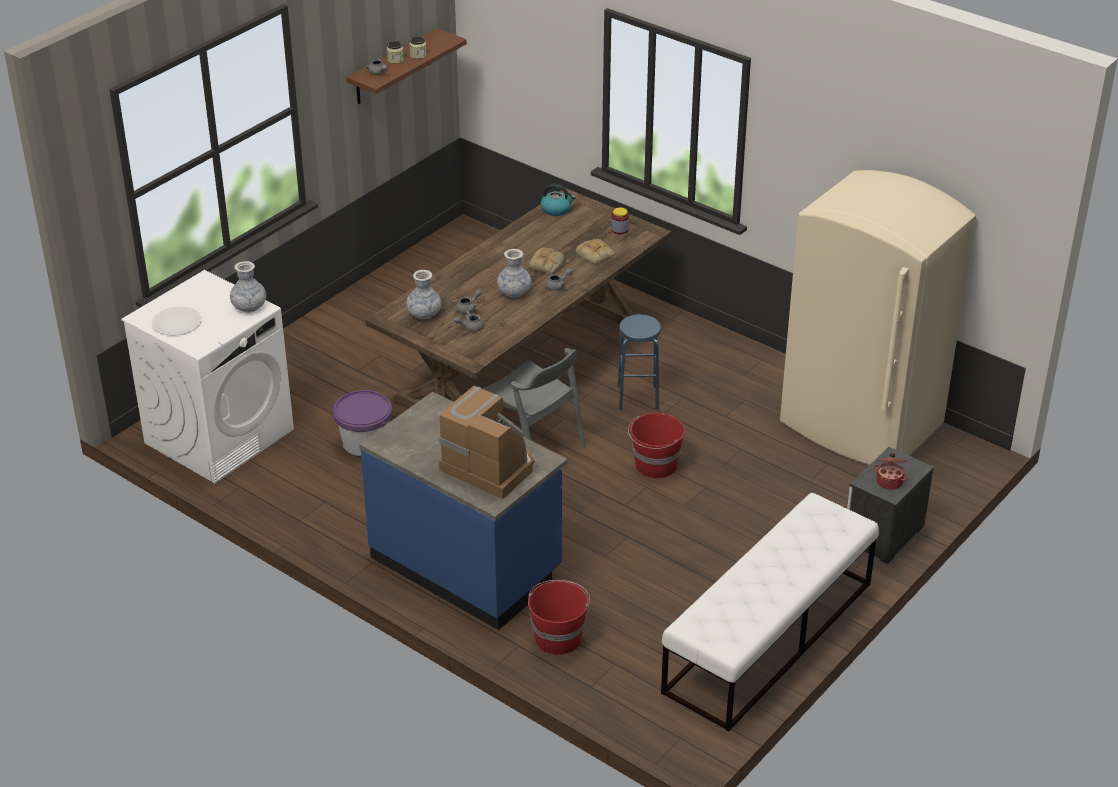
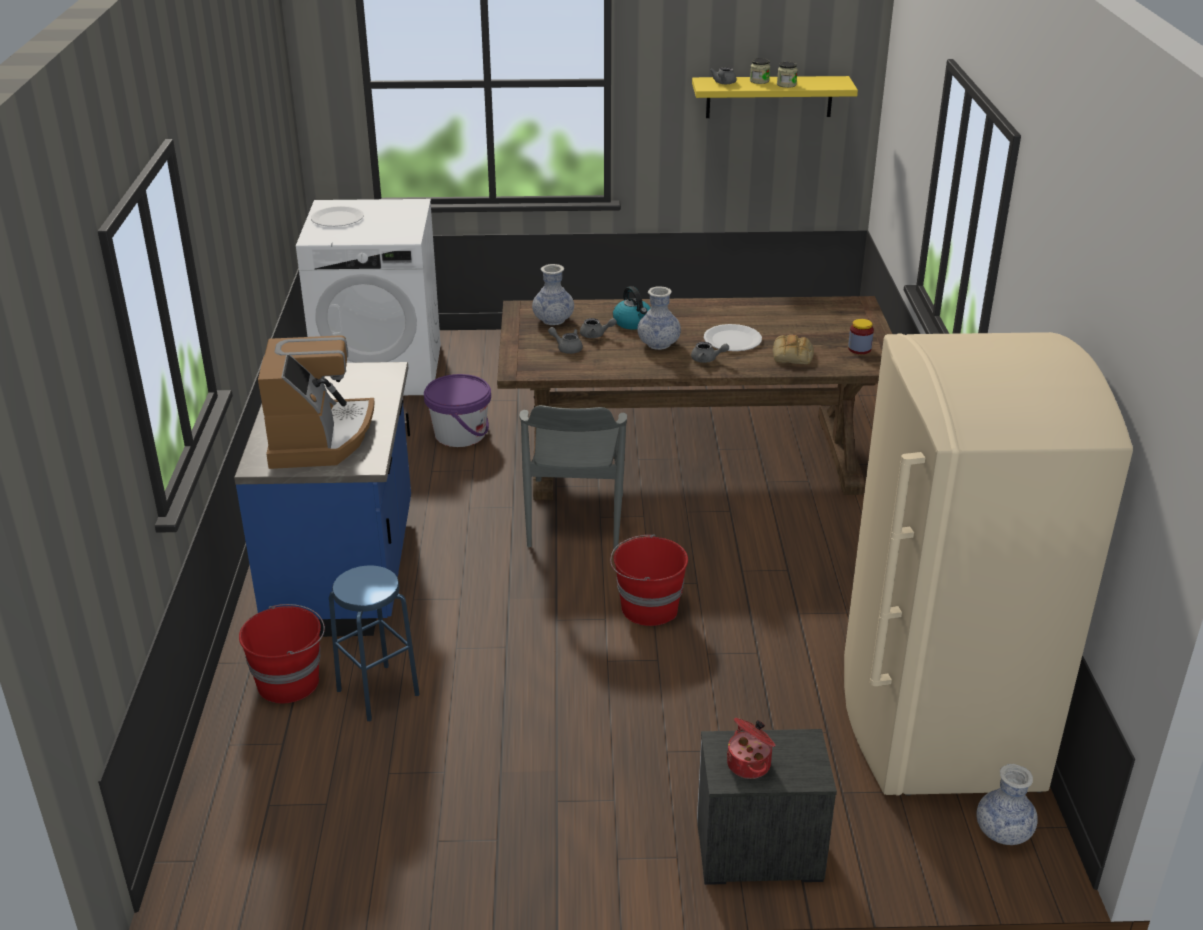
camera: 50 degrees right, 5 degrees down
(249, 307) = (402, 233): vase -> vase (1003, 832)
(393, 67) = (769, 97): brown shelf -> yellow shelf
(547, 264) = (732, 340): bread -> white plate
(556, 209) = (830, 307): kettle -> kettle (633, 323)
(638, 397) = (742, 542): blue stool -> blue stool (378, 692)
(768, 637) = (446, 845): white bench -> none

